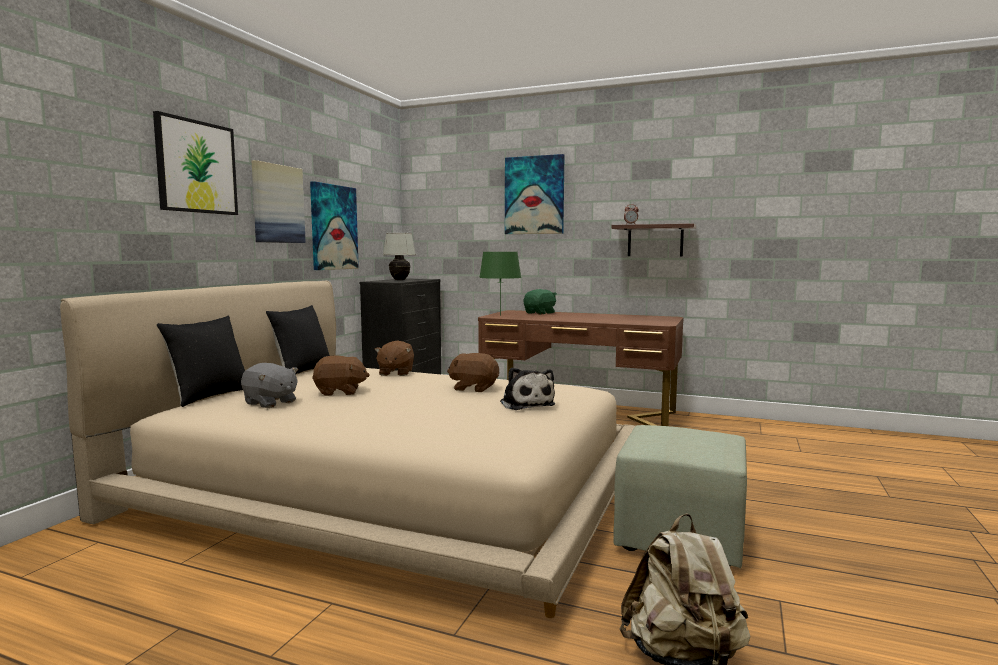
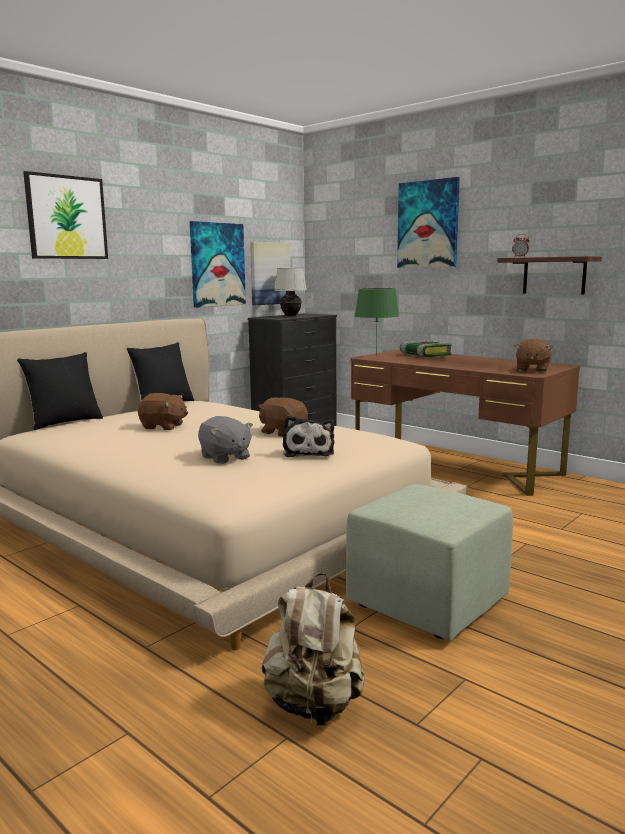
camera: 20 degrees right, 5 degrees up
(270, 403) = (98, 432): grey plush toy -> grey plush toy (225, 457)
(277, 204) = (152, 245): picture -> picture (269, 273)
(395, 373) = (236, 411): brown plush toy -> brown plush toy (532, 370)
(540, 313) = (424, 355): green plush toy -> book

